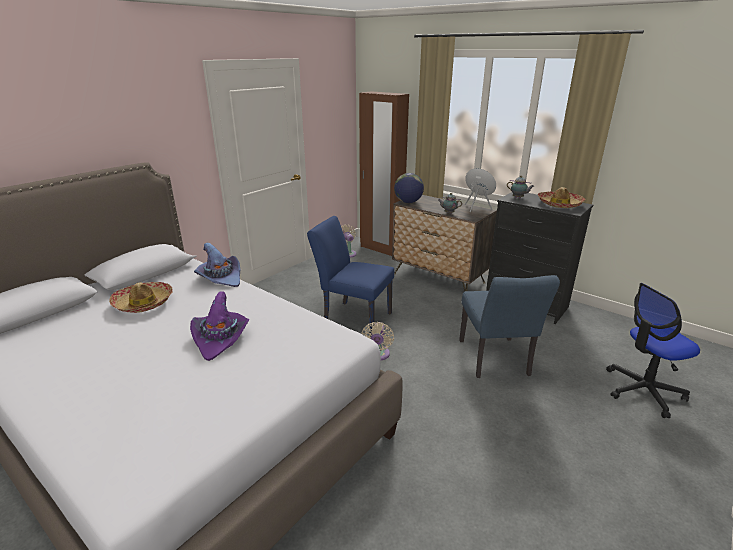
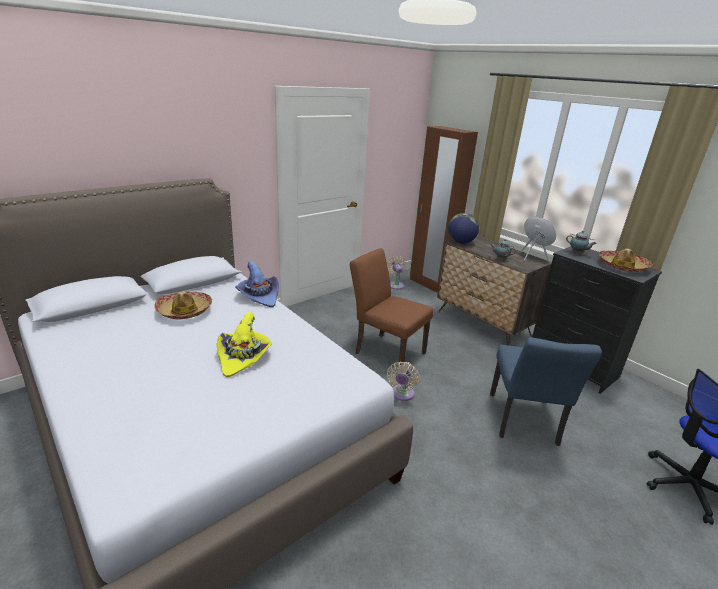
camera: 10 degrees right, 0 degrees up
(221, 338) = (243, 357): purple hat -> yellow hat
(352, 317) = (385, 351): blue chair -> brown chair

